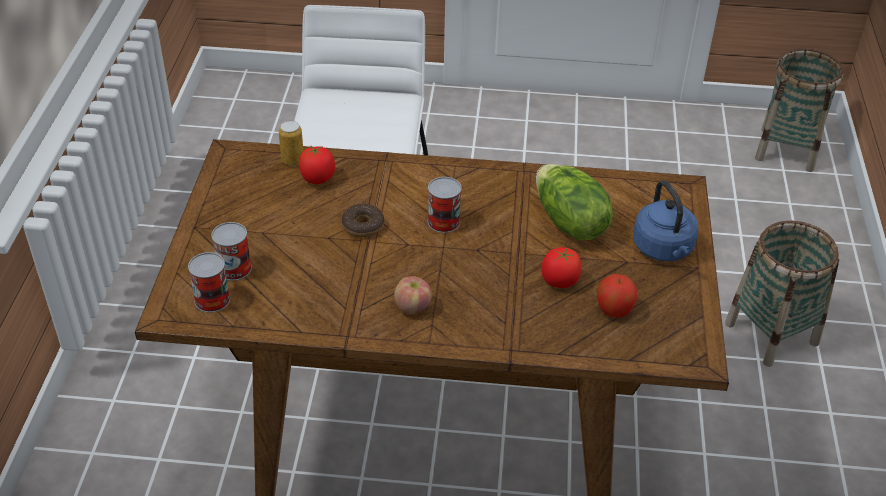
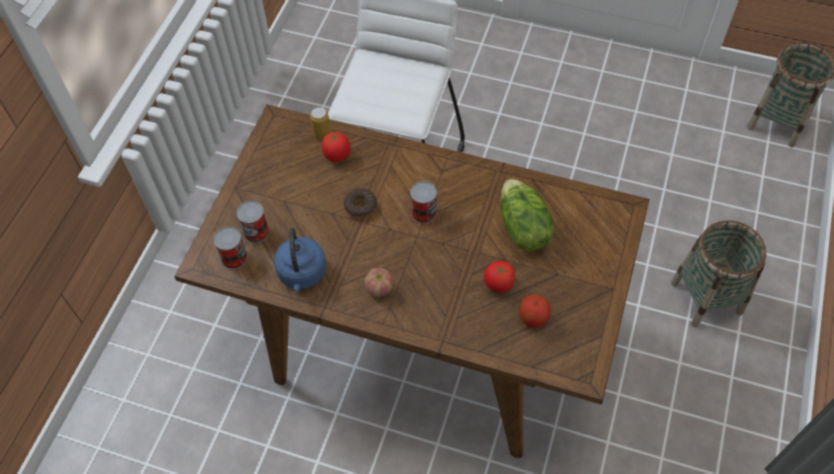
camera: 15 degrees right, 15 degrees up
(664, 249) = (591, 267): blue kettle -> blue kettle (302, 274)

